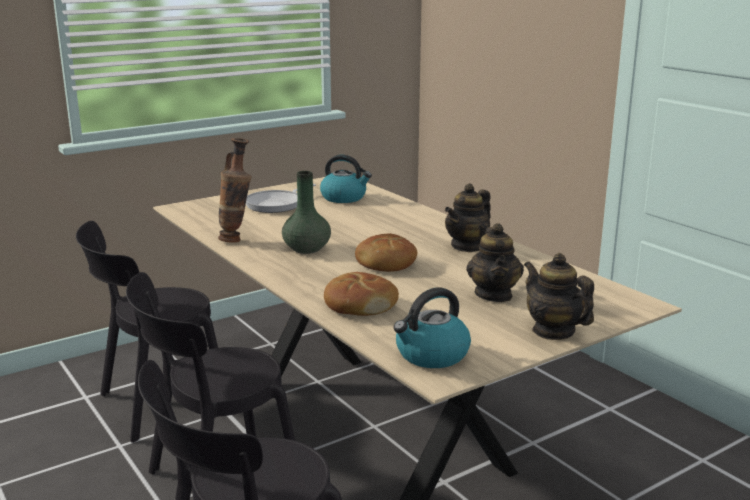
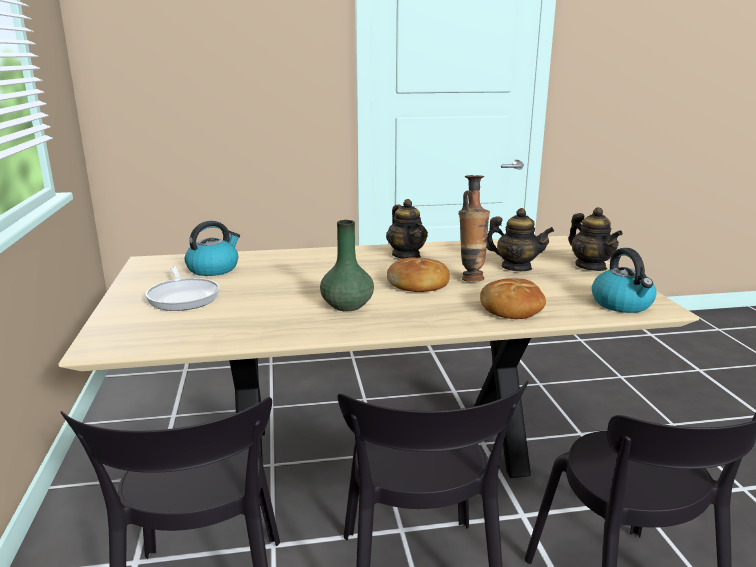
camera: 65 degrees left, 0 degrees up
(237, 240) = (277, 331): vase -> vase (471, 278)
(553, 331) = (590, 267): teapot -> teapot turned 105 degrees counterclockwise

